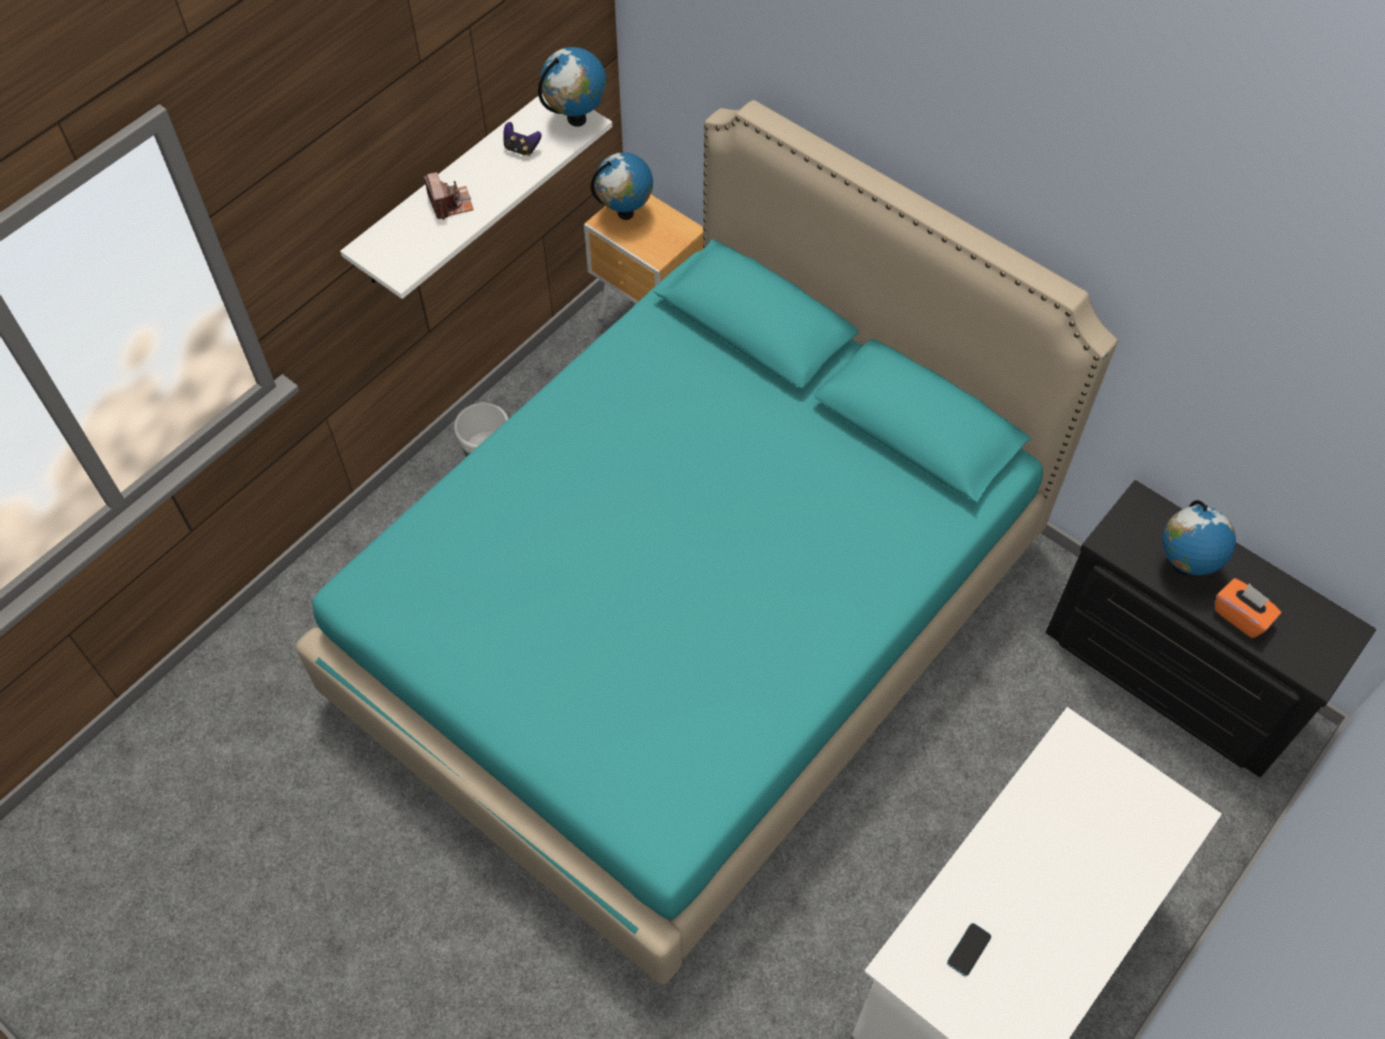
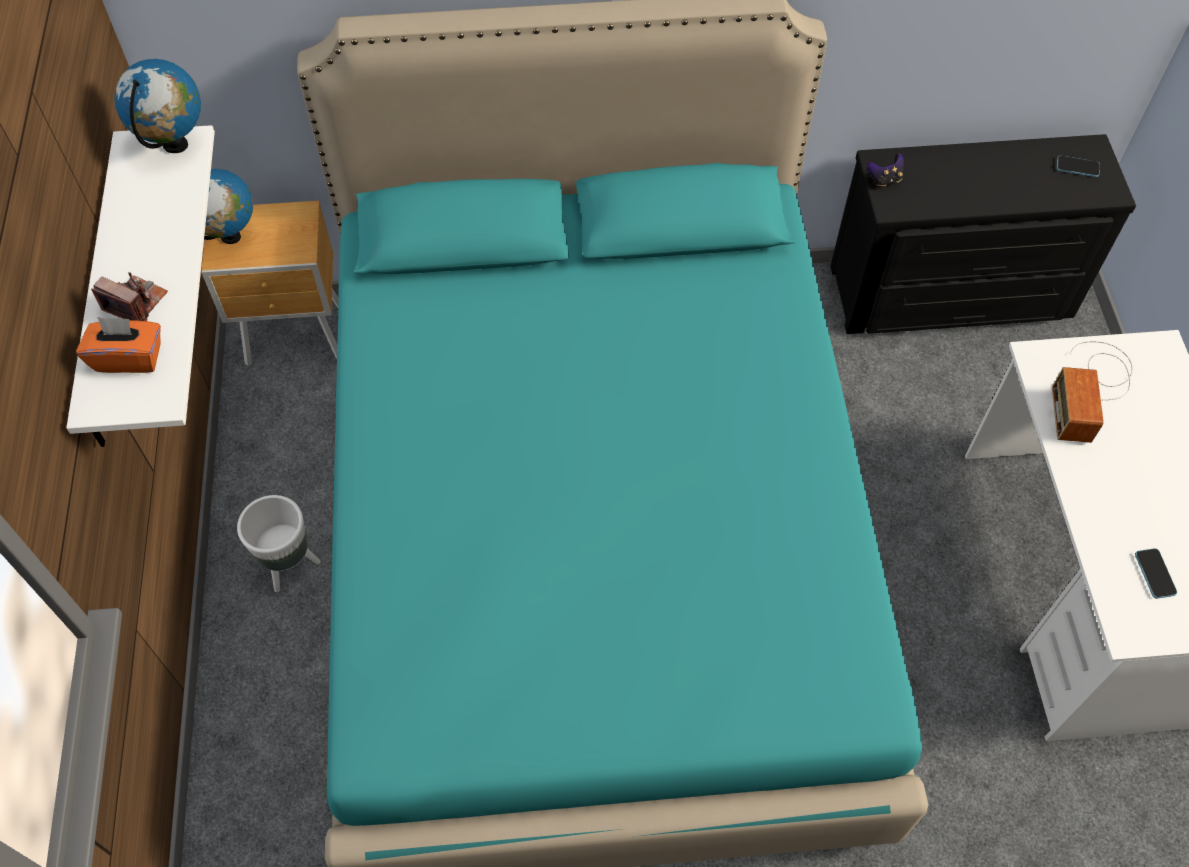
camera: 45 degrees left, 0 degrees up
(521, 149) = (151, 206): game controller -> game controller (884, 179)
(1087, 792) = (1091, 389): none -> radio
(1183, 566) = (955, 185): globe -> none
(1241, 616) = (1026, 190): orange tissue box -> orange tissue box (129, 357)
(1311, 633) = (1077, 167): none -> phone

